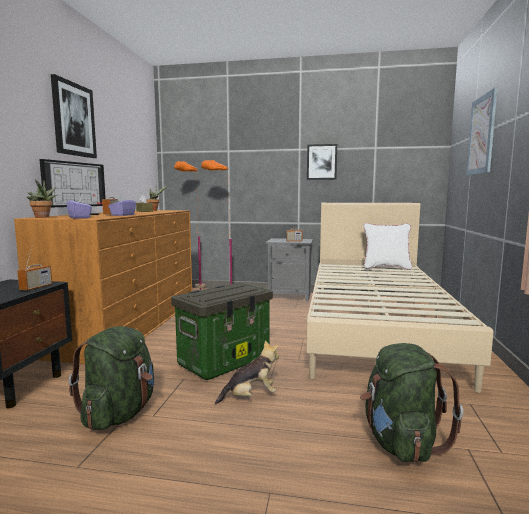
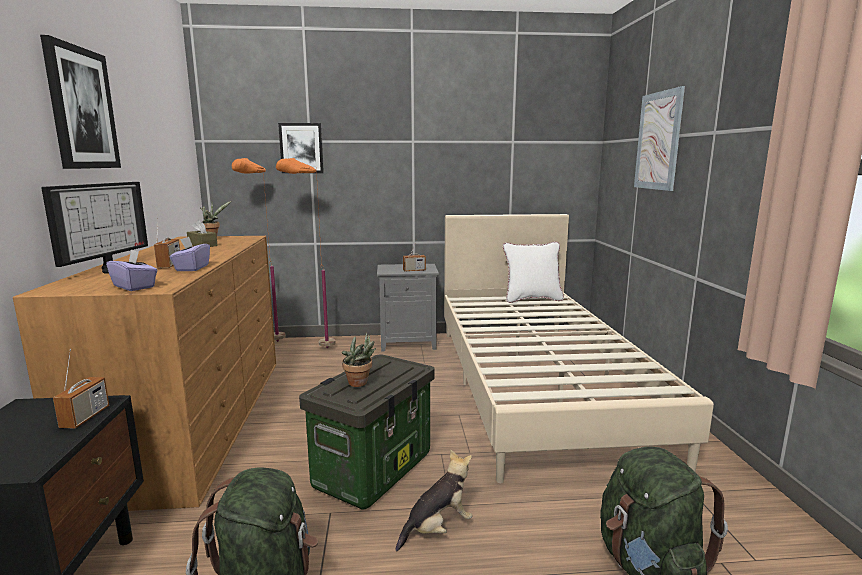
camera: 15 degrees left, 5 degrees up
(43, 217) = (63, 287): potted plant -> potted plant (360, 383)
(321, 162) = (444, 159): picture -> picture (301, 148)

